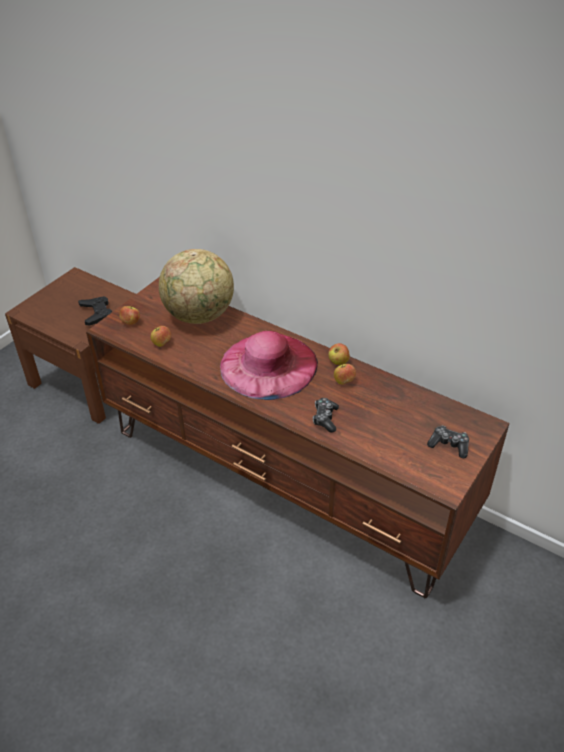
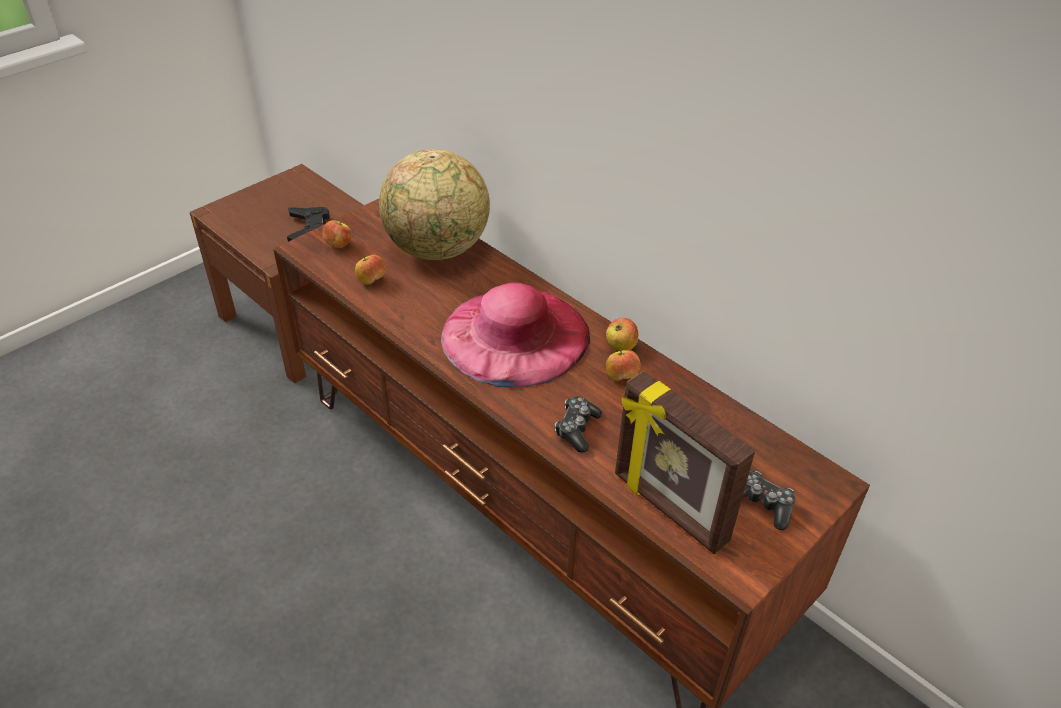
camera: 10 degrees right, 0 degrees up
(394, 457) = (668, 509): none -> picture frame

